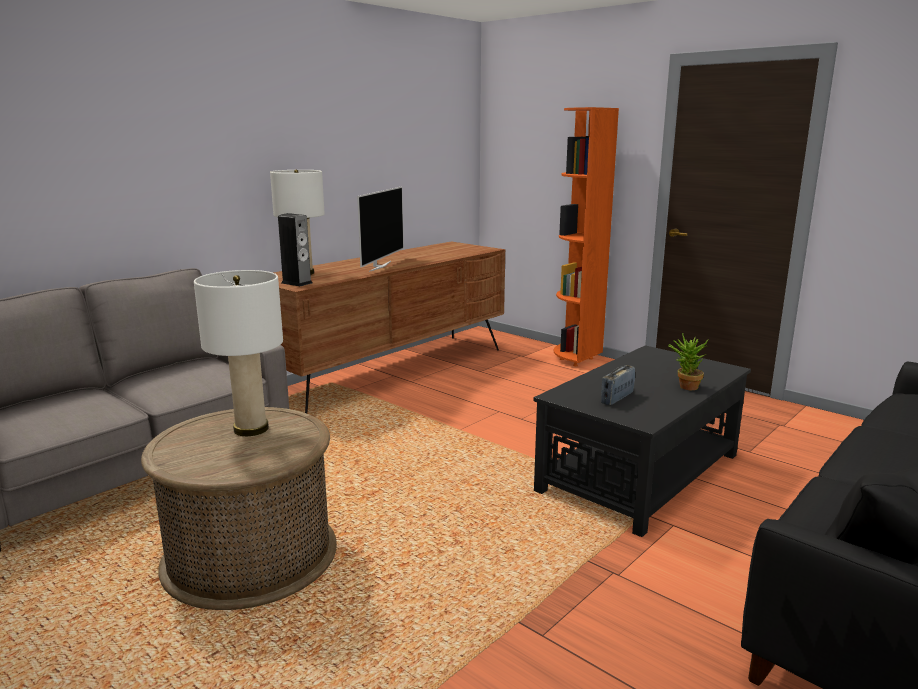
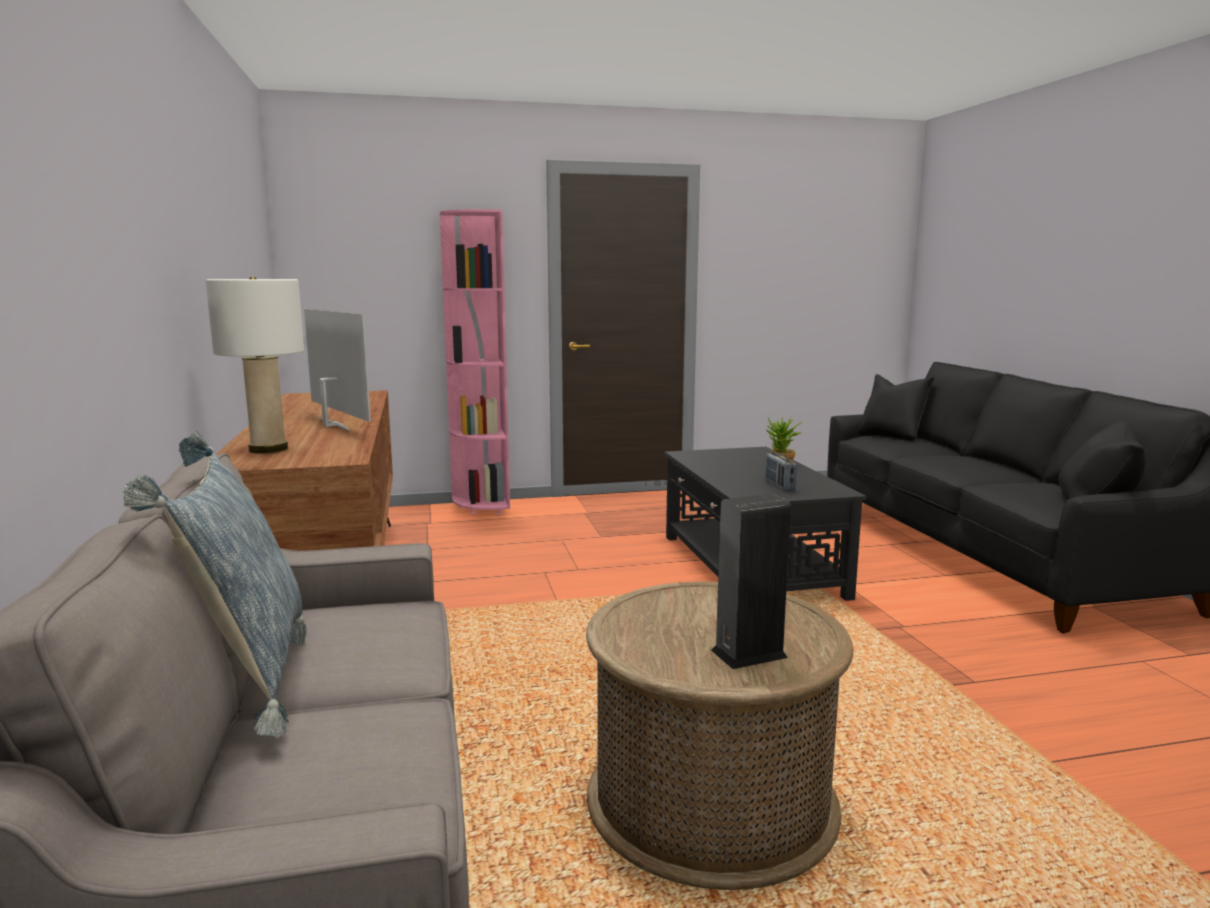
camera: 55 degrees left, 5 degrees down
(113, 379) = (243, 692): none -> pillow
(251, 429) = (684, 617): white table lamp -> none
(297, 283) = (319, 458): speaker -> speaker (749, 654)
(573, 359) = (482, 509): orange bookcase -> pink bookcase

